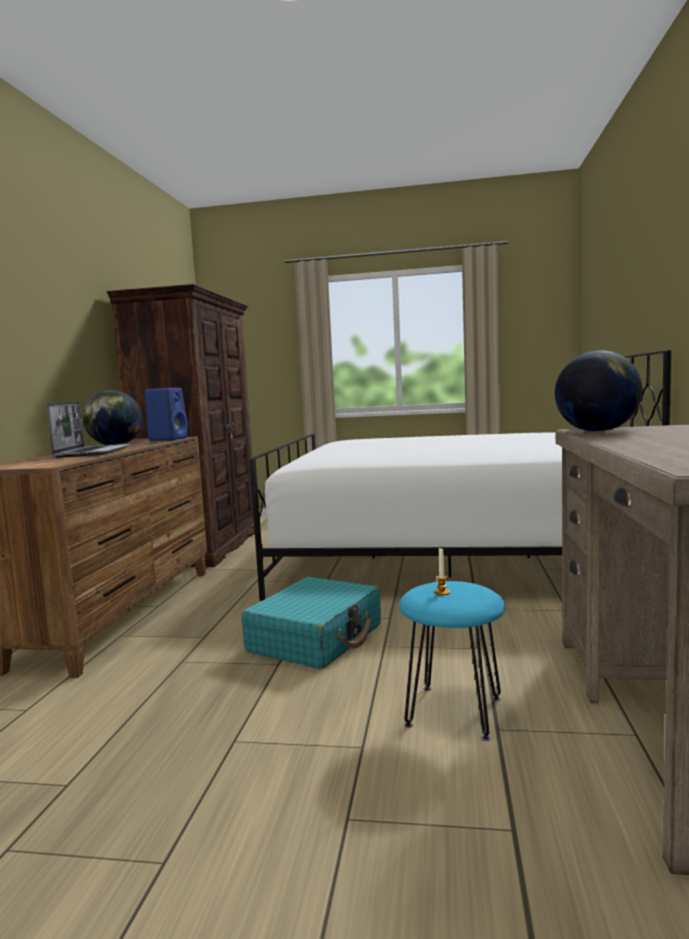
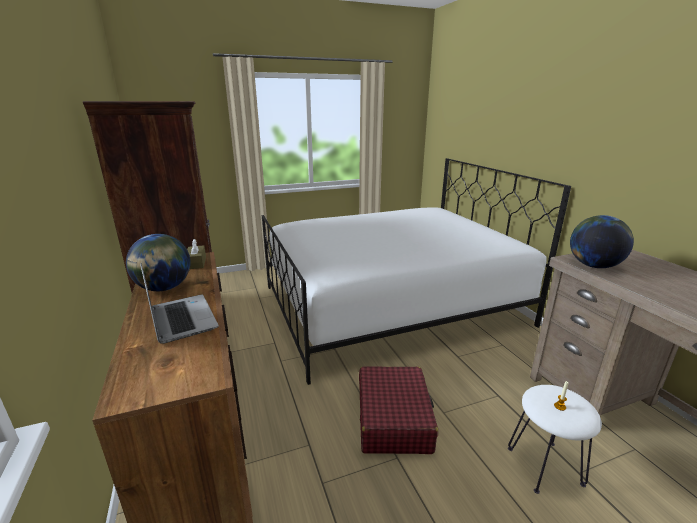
camera: 30 degrees left, 15 degrees up
(168, 439) = (196, 263): blue speaker -> brown tissue box
(316, 638) = (393, 418): turquoise suitcase -> red suitcase
(454, 711) = (544, 466): turquoise stool -> white stool

